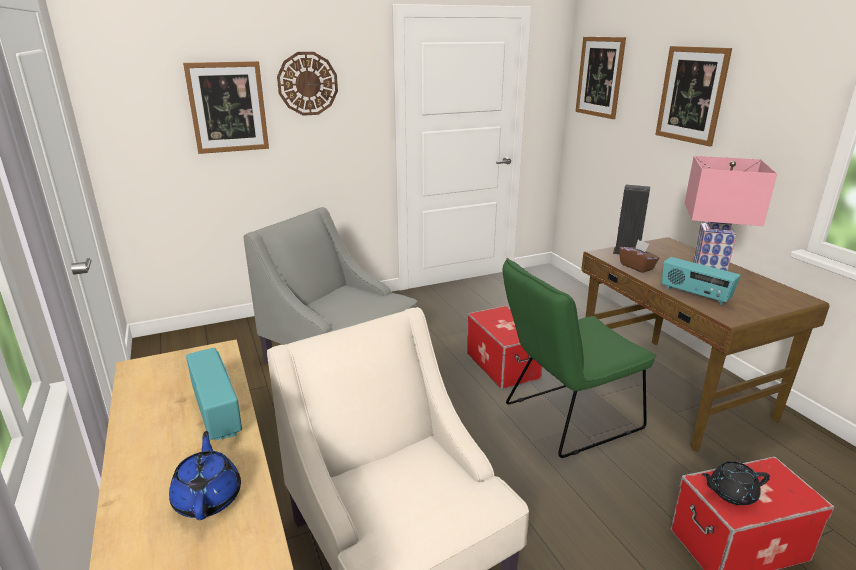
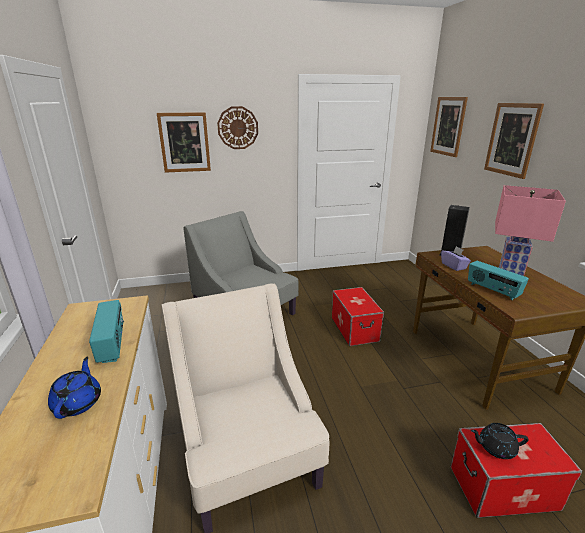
camera: 10 degrees right, 0 degrees up
(565, 418) = (390, 372): green chair -> none
(637, 267) = (454, 266): brown tissue box -> purple tissue box

